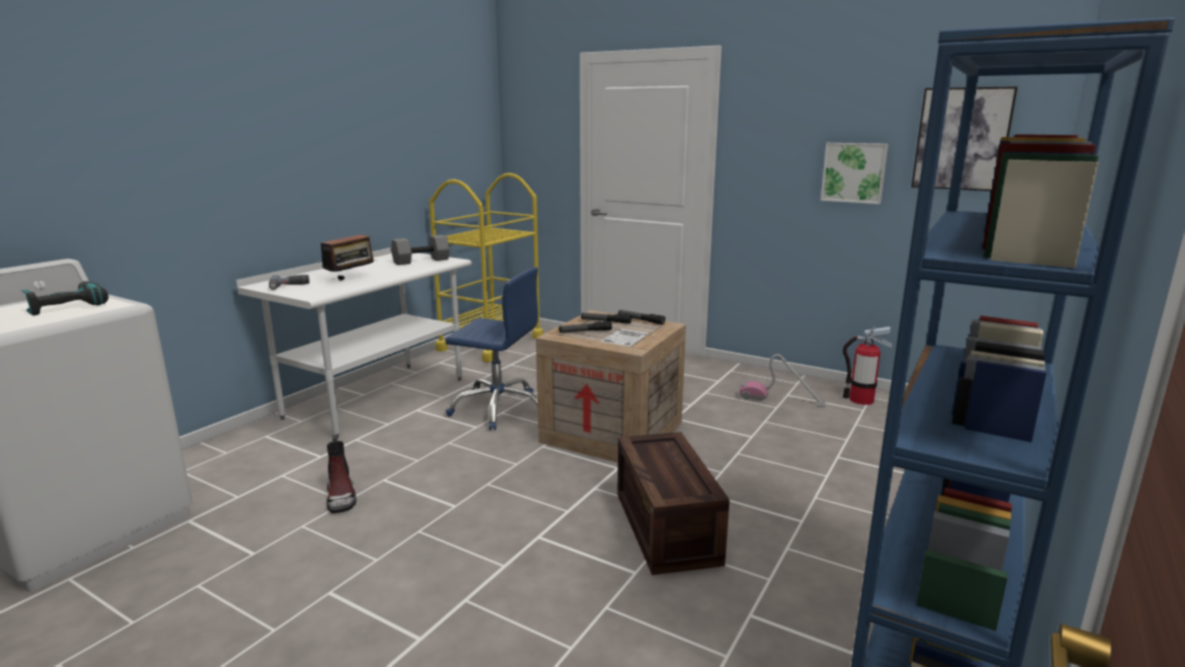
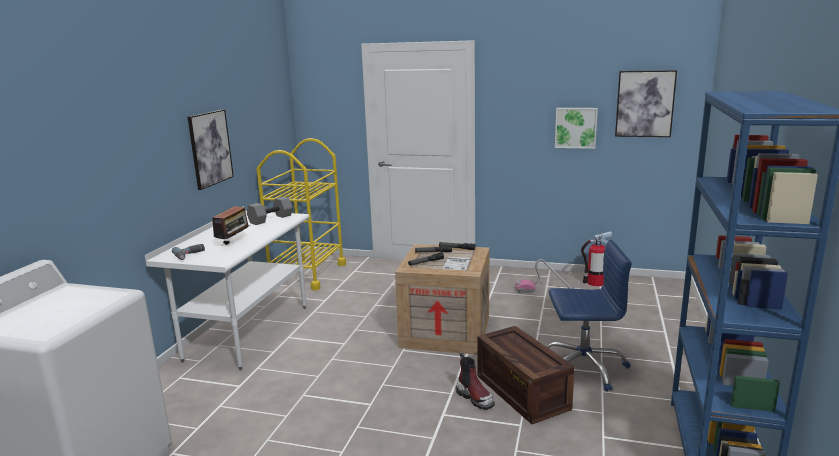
camera: 15 degrees left, 0 degrees up
(67, 306) = (76, 300): power drill -> none
(341, 497) = (281, 413): boot -> boot (475, 398)
(357, 166) = (210, 148): none -> picture
(498, 408) = (351, 326): blue office chair -> blue office chair (583, 367)

